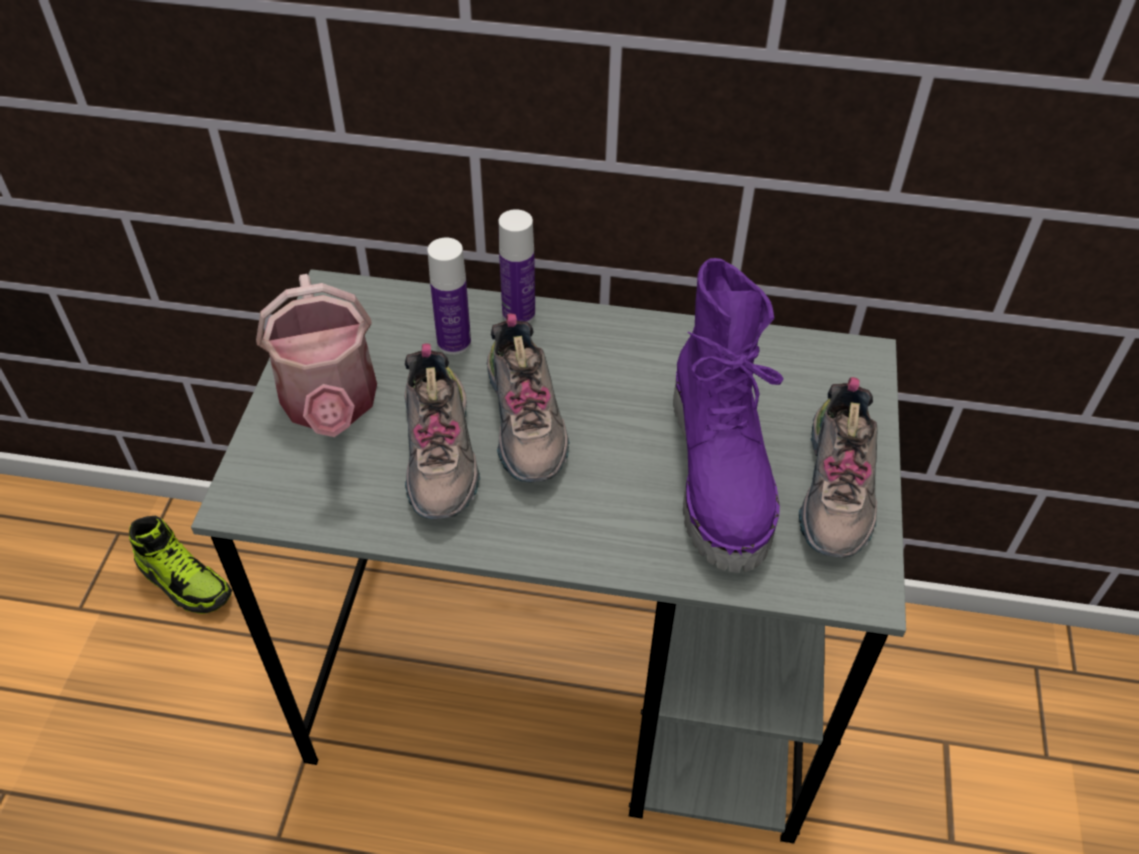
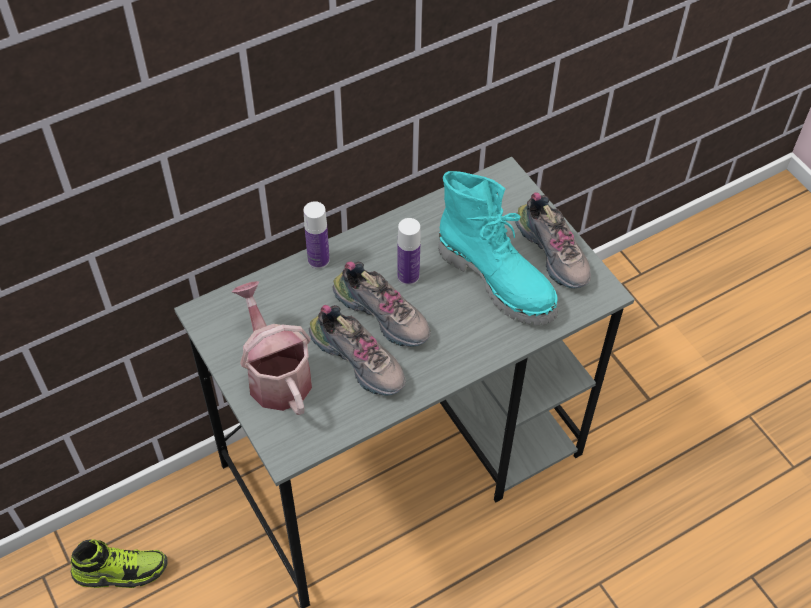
camera: 40 degrees left, 5 degrees up
(331, 405) = (276, 374): watering can -> watering can turned 150 degrees counterclockwise
(454, 342) = (302, 298): bottle -> bottle (408, 276)
(721, 474) = (498, 280): purple boot -> turquoise boot

